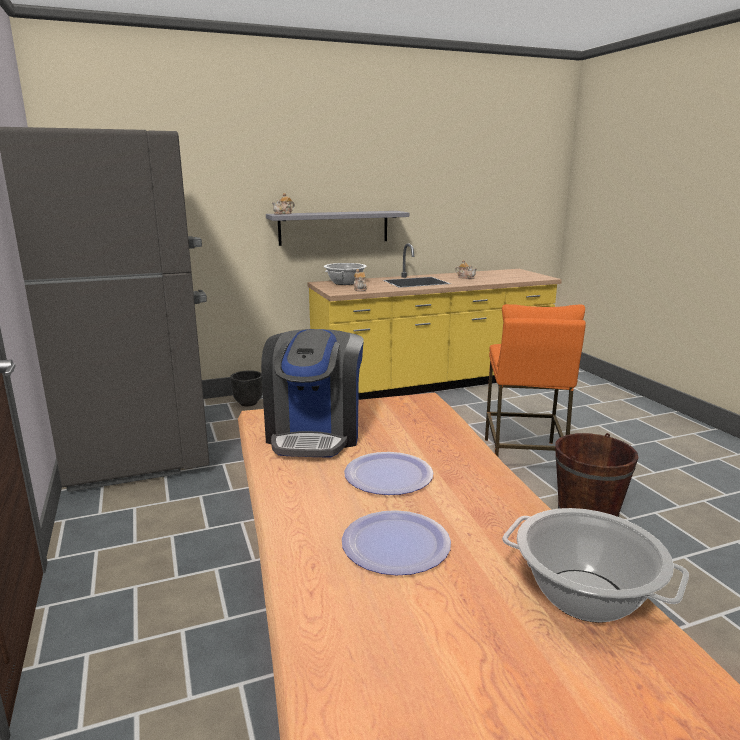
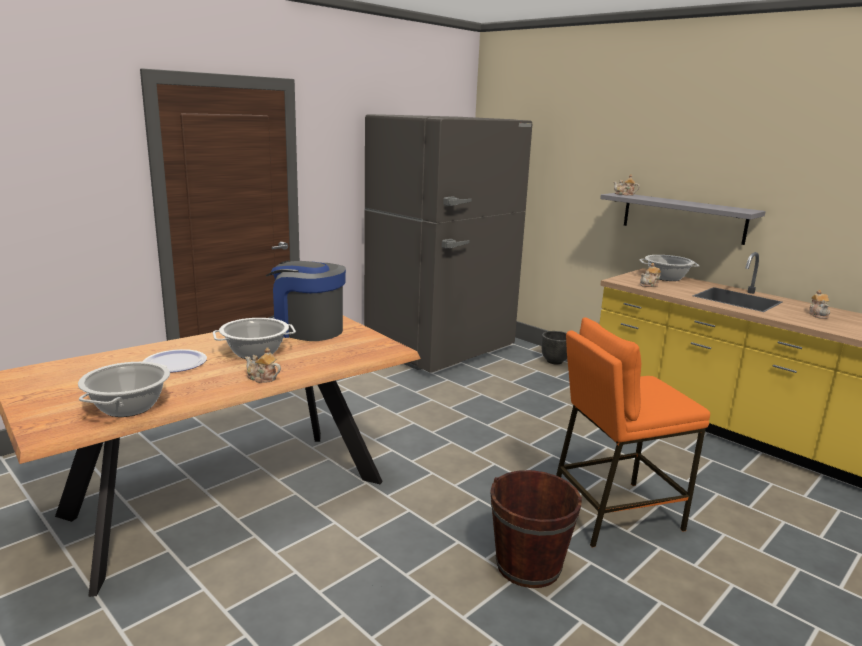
camera: 65 degrees right, 0 degrees up
(315, 434) = (306, 329): coffee machine -> coffee machine turned 45 degrees clockwise
(388, 475) = (256, 353): plate -> cooking pot
(490, 479) = (262, 378): none -> teapot

